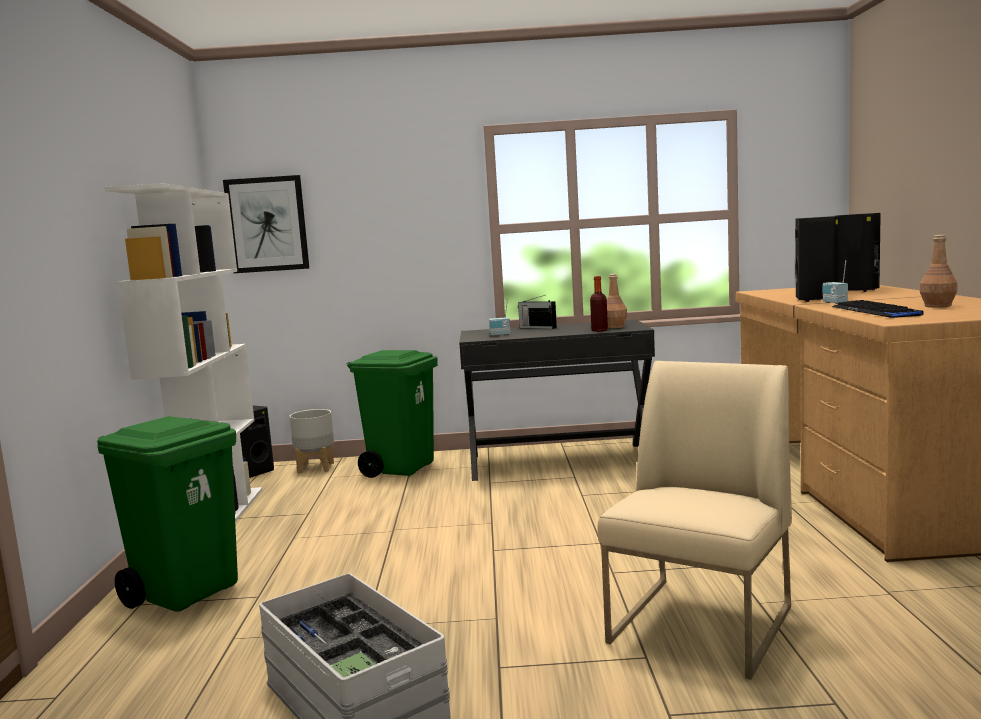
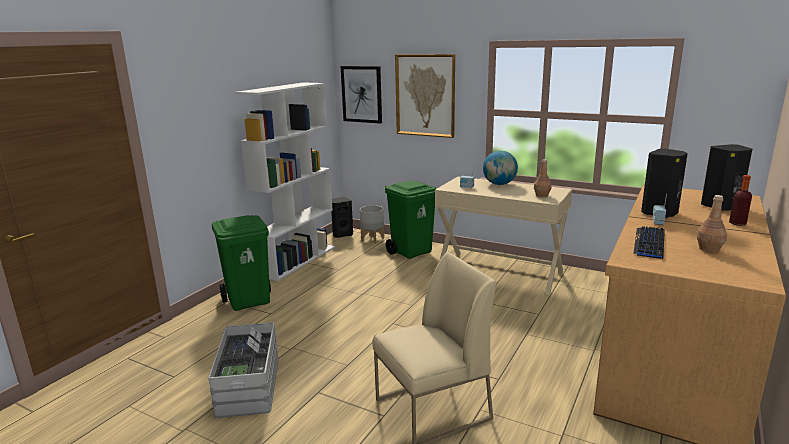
camera: 30 degrees right, 10 degrees up
(385, 215) = (425, 95): none -> picture
(537, 327) = (499, 184): radio -> globe
(559, 461) = (499, 271): black desk -> beige desk
(599, 330) = (525, 197): bottle -> bottle (737, 223)

